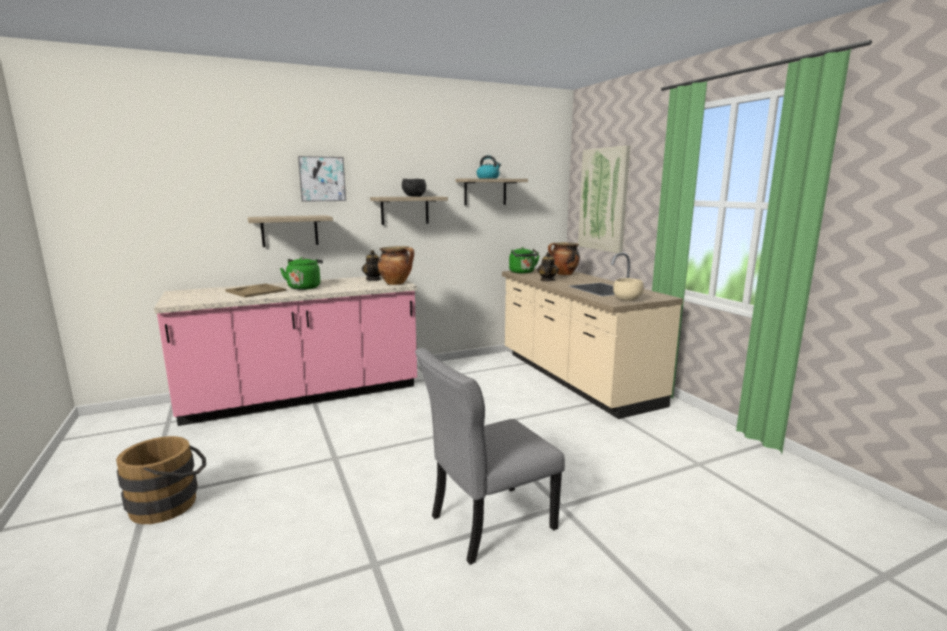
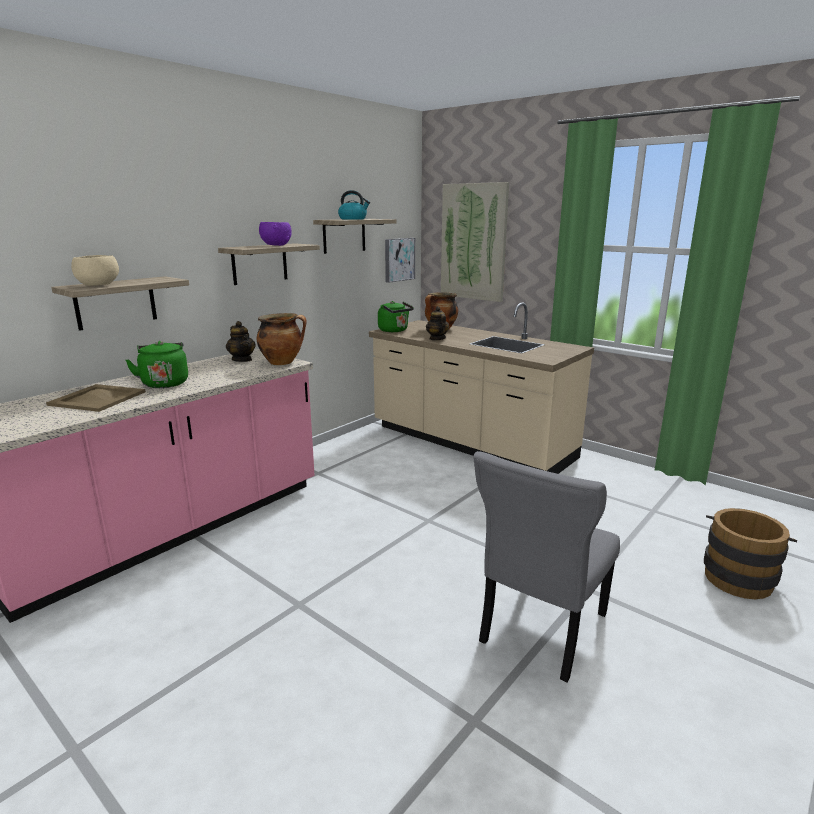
camera: 25 degrees left, 5 degrees up
(170, 503) = (123, 743): brown bucket -> brown bucket (738, 576)
(322, 179) = (154, 224): picture -> picture (399, 259)
(414, 196) = (276, 245): black bowl -> purple bowl
(626, 300) = (551, 355): beige bowl -> beige bowl (97, 285)

